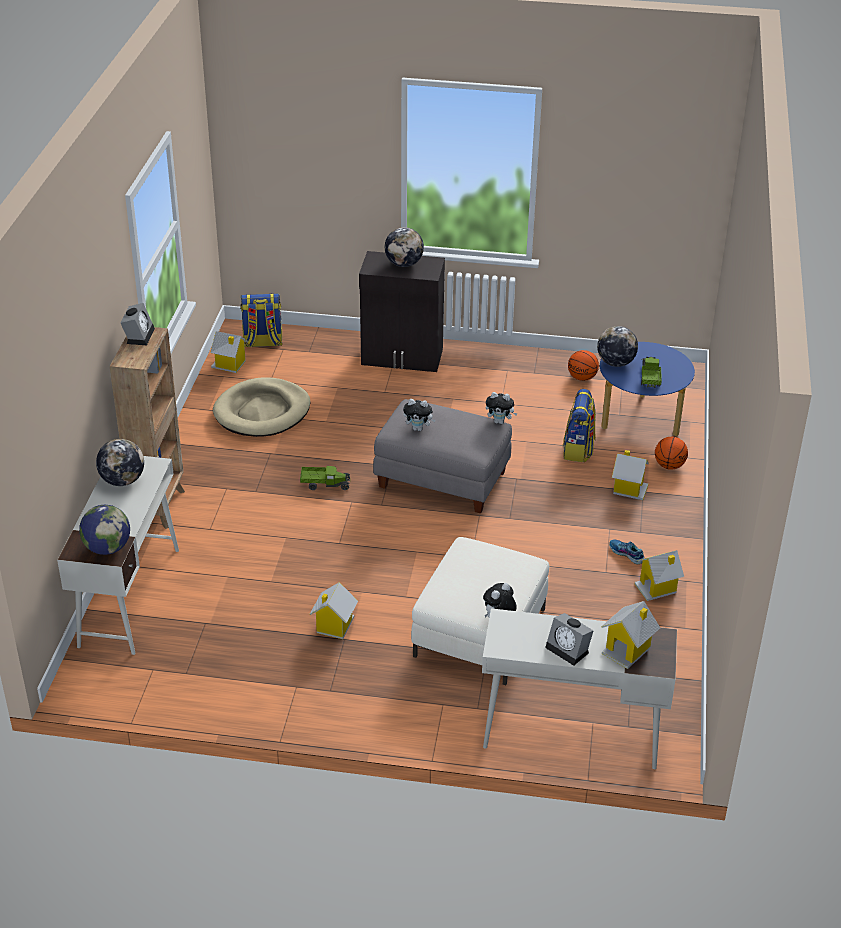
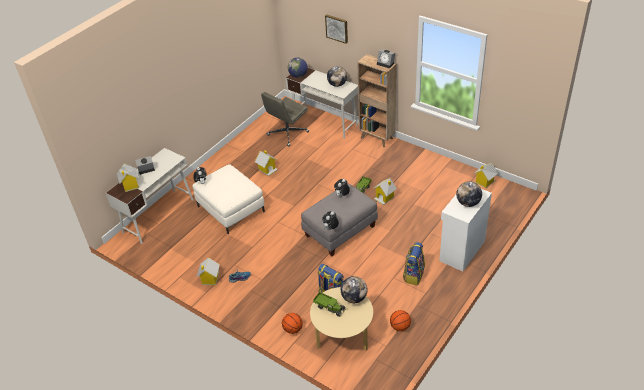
camera: 120 degrees right, 5 degrees up
(71, 380) = (337, 28): none -> picture
(199, 639) = (287, 134): none -> grey office chair
(262, 343) = (502, 198): backpack -> backpack (413, 275)
(262, 412) = (434, 184): beige dog bed -> none
(402, 358) = (461, 250): black cabinet -> white cabinet
(628, 489) = (286, 301): toy house -> toy house (384, 198)
(640, 419) = (343, 337): blue coffee table -> beige coffee table

